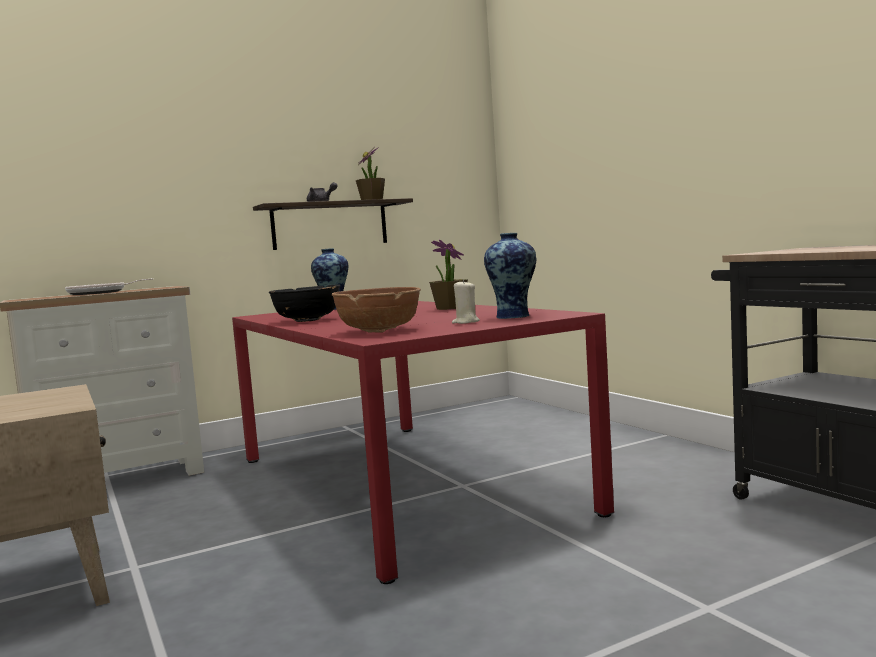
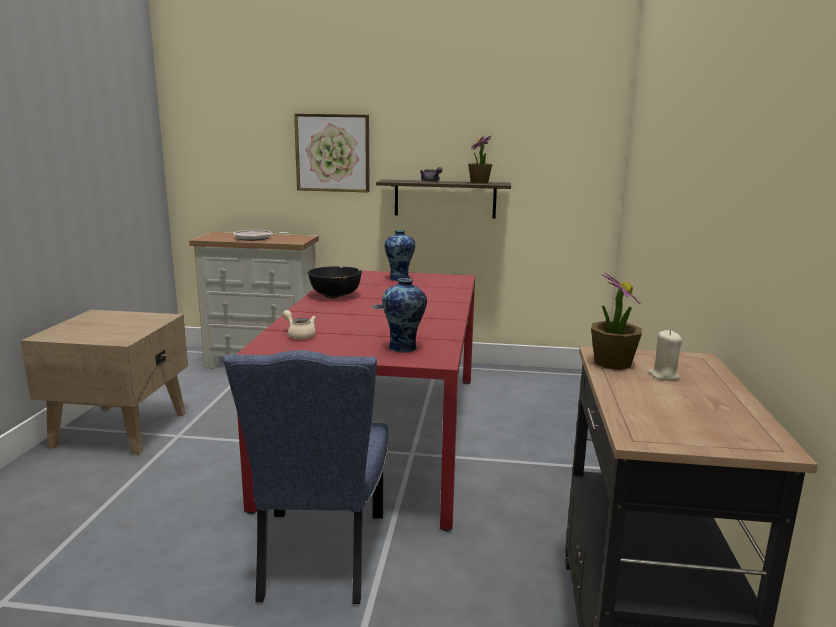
camera: 35 degrees right, 10 degrees up
(184, 176) = (332, 153): none -> picture
(379, 330) = (299, 335): brown bowl -> beige teapot
(450, 308) = (436, 310): potted plant -> potted plant (612, 363)
(465, 322) = (361, 344): beige candle -> beige candle (663, 376)
(532, 574) = (320, 552): none -> blue chair

